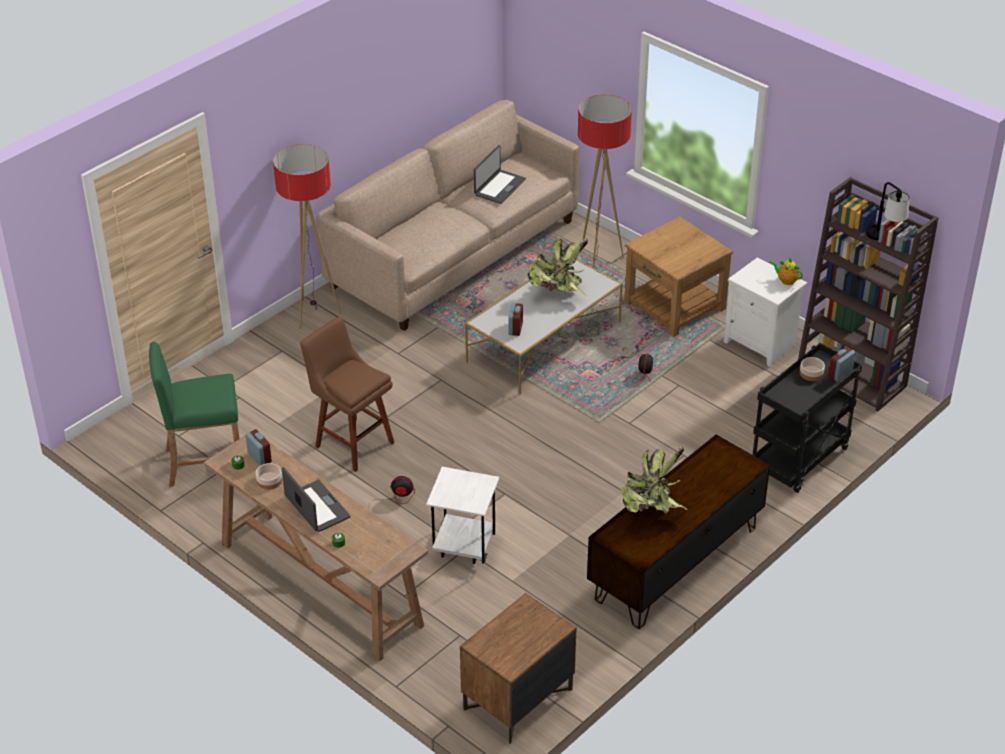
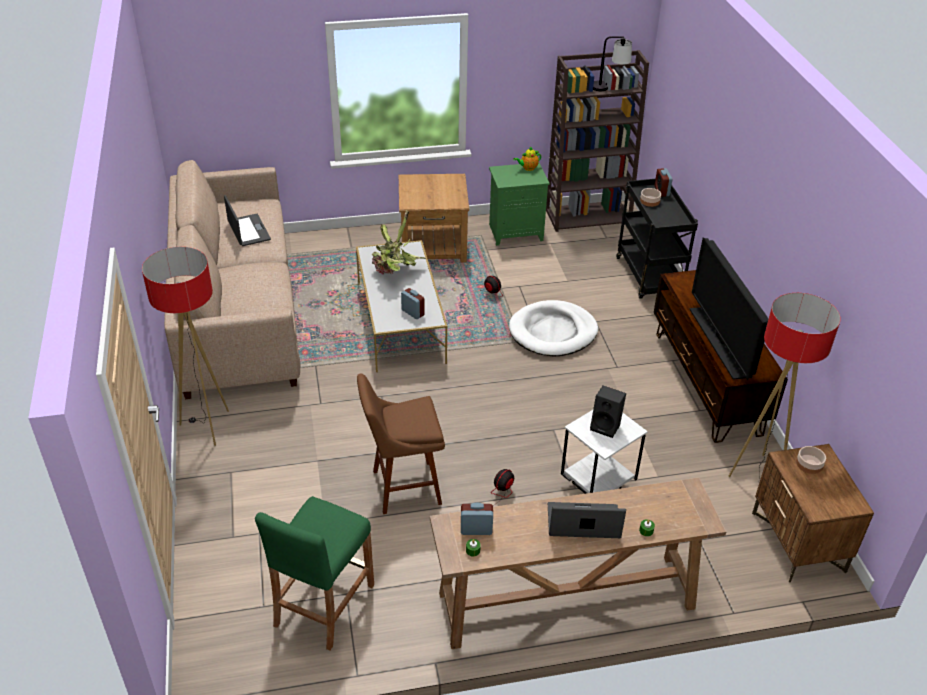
camera: 55 degrees left, 0 degrees up
(269, 480) = (516, 538): bowl -> bowl (809, 464)
(465, 489) = (606, 426): none -> black speaker
(598, 261) = (342, 252): floor lamp -> floor lamp (757, 475)
(635, 436) = (553, 332): none -> white dog bed
(650, 510) = (720, 342): potted plant -> television
(761, 344) = (516, 232): white nightstand -> green nightstand

